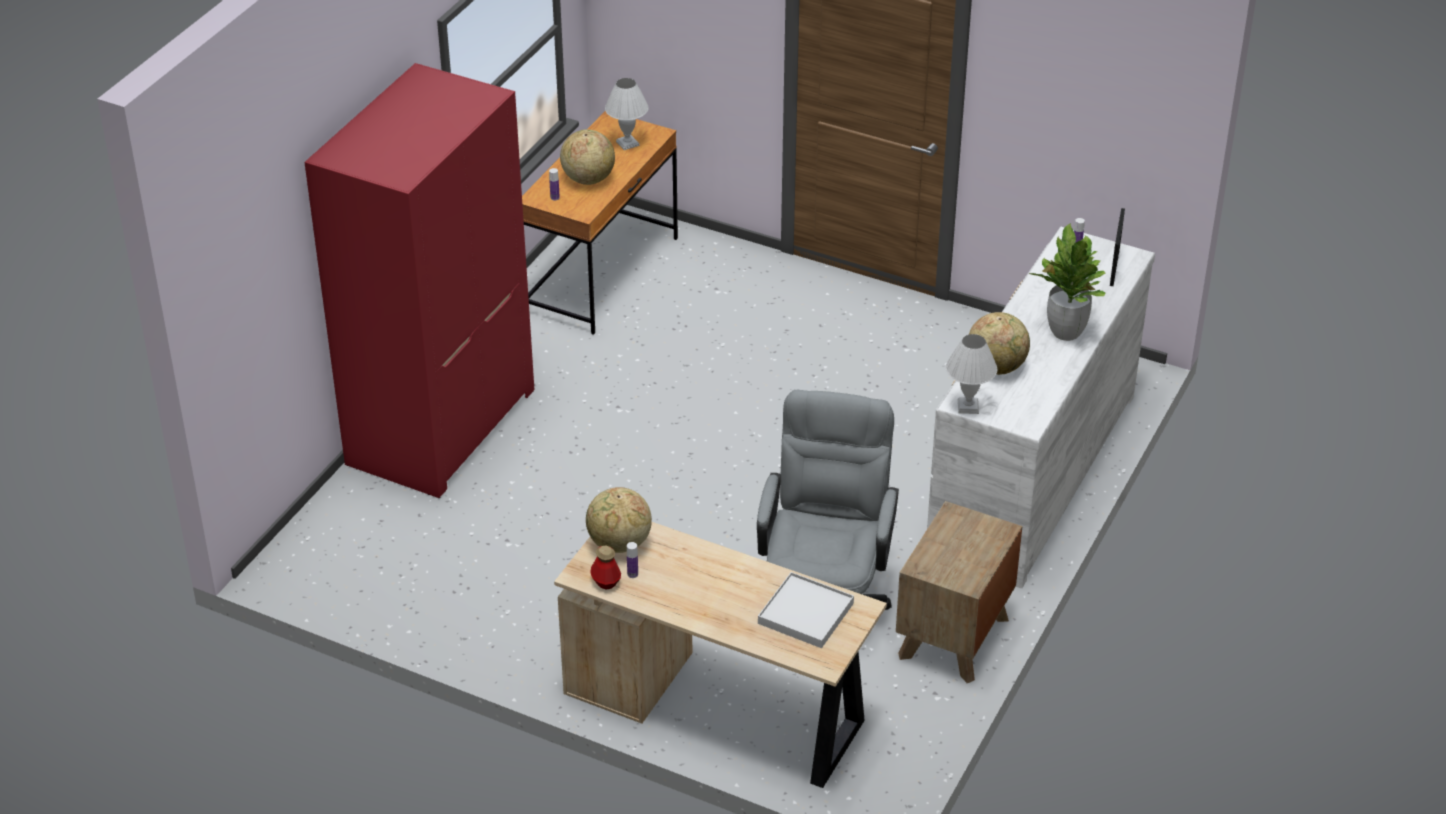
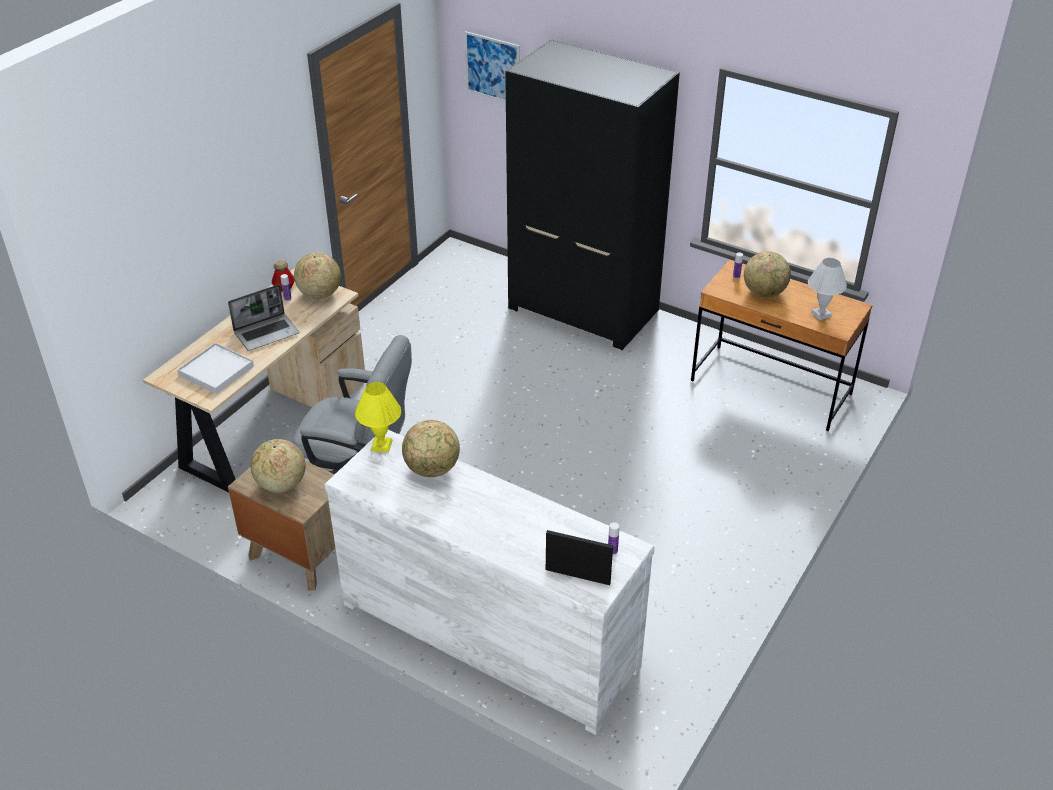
camera: 95 degrees right, 0 degrees up
(250, 273) = (493, 68): none -> picture
(440, 426) = (585, 309): red wardrobe -> black wardrobe
(715, 580) = (267, 333): none -> laptop
(965, 553) = (281, 484): none -> globe
(967, 406) = (382, 445): white table lamp -> yellow table lamp
(1065, 332) = (475, 523): potted plant -> none

